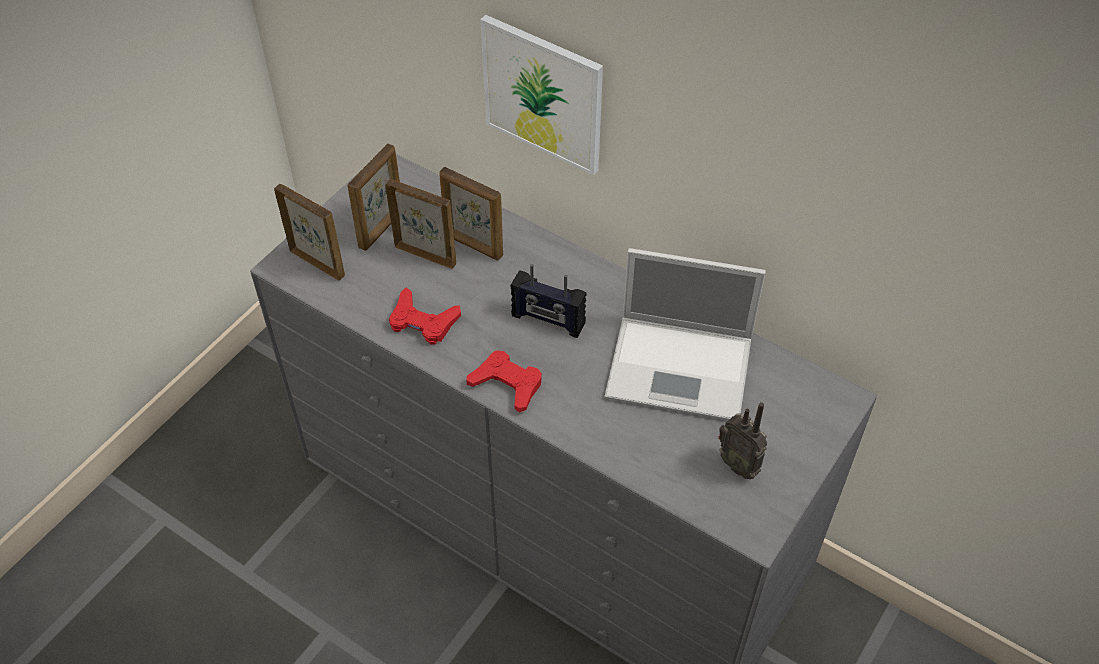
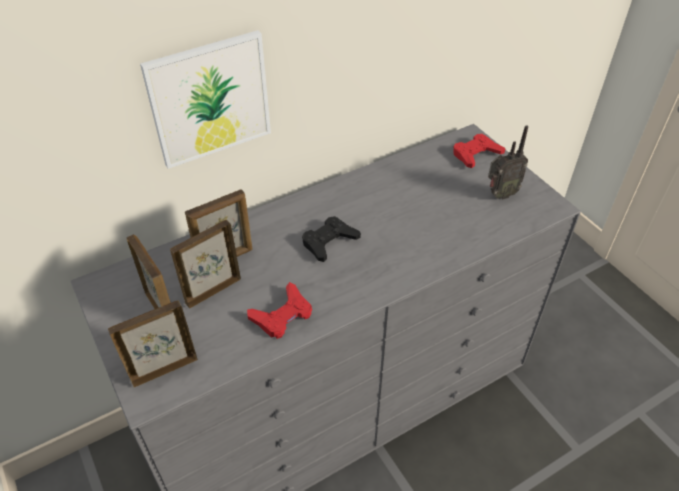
camera: 65 degrees left, 5 degrees down
(507, 384) = (375, 284): red game controller -> red game controller (476, 154)
(548, 320) = (329, 242): radio -> black game controller
(682, 368) = (411, 191): laptop -> none

